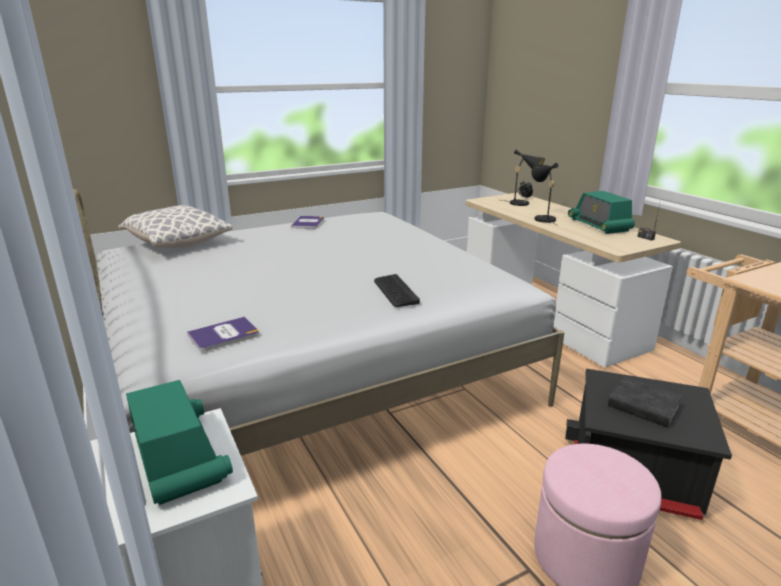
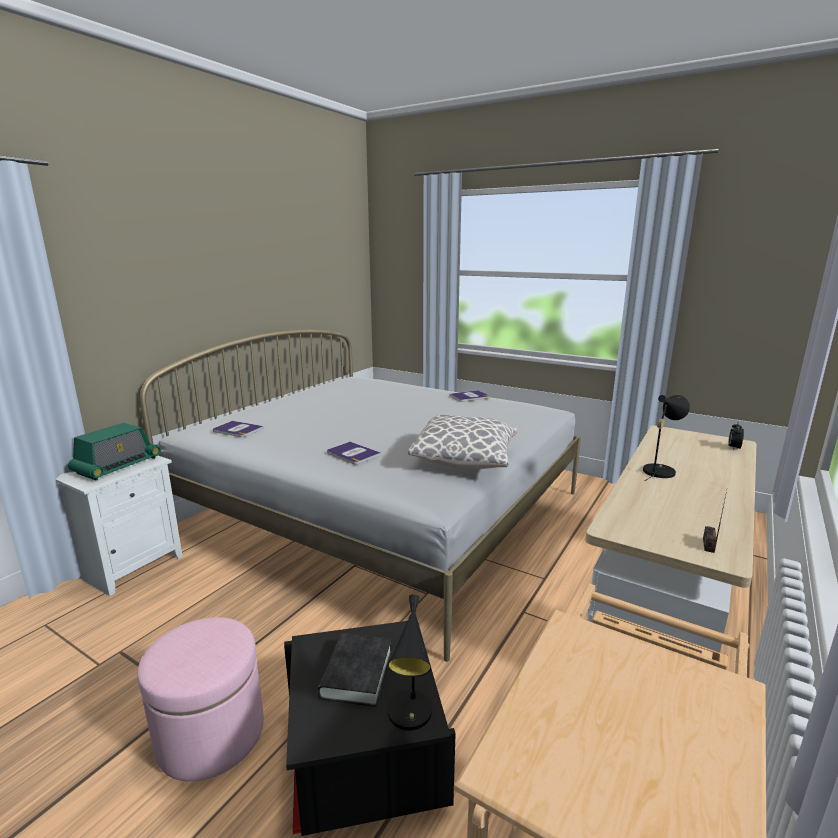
camera: 60 degrees right, 5 degrees down
(178, 243) = (373, 383): pillow -> pillow (465, 460)
(395, 291) = (352, 454): keyboard -> book
(522, 204) = (703, 451): black table lamp -> black table lamp (410, 717)
(599, 225) = (704, 506): radio -> none

